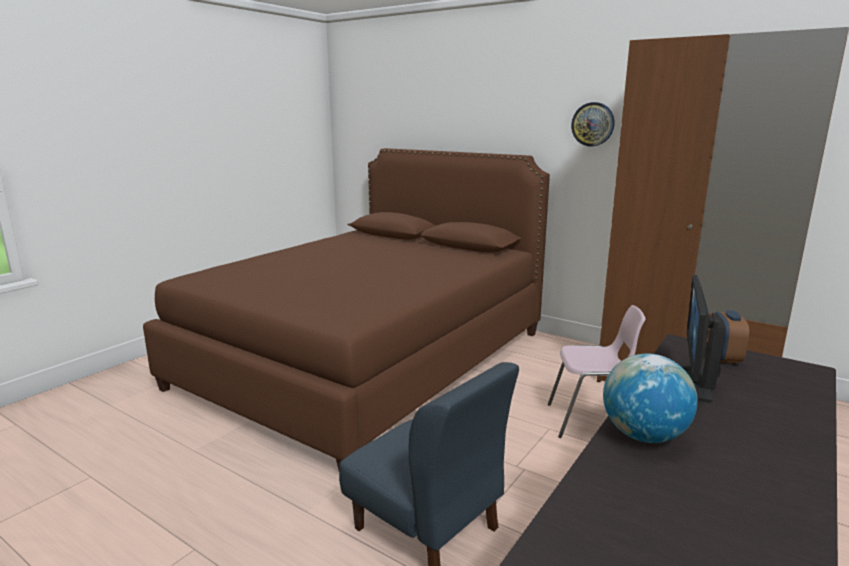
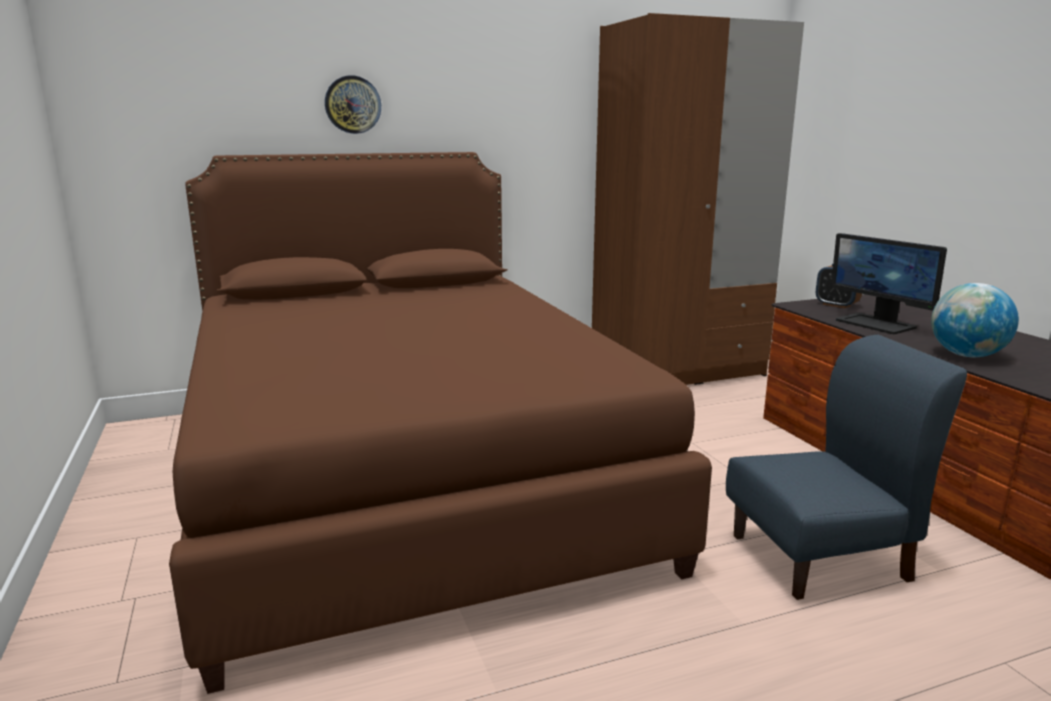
camera: 55 degrees left, 0 degrees up
(591, 421) = (698, 423): pink chair -> none
(593, 124) = (536, 110): wall clock -> wall clock (353, 104)

